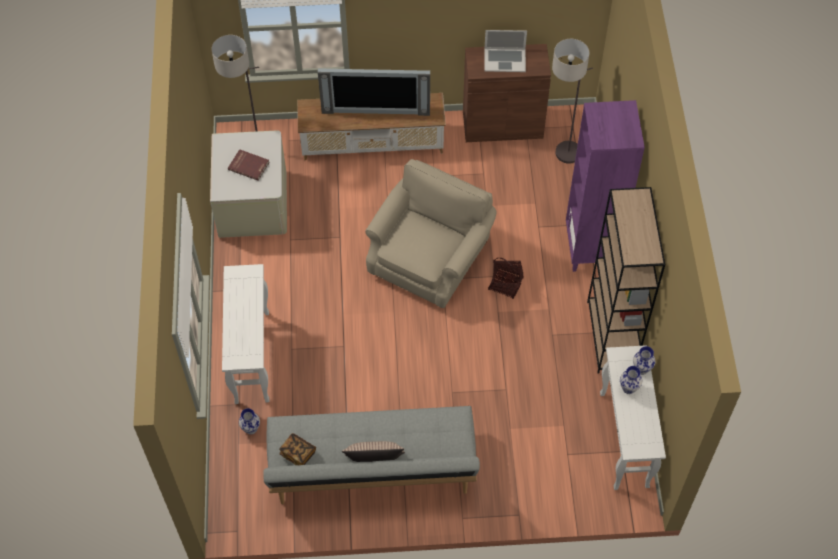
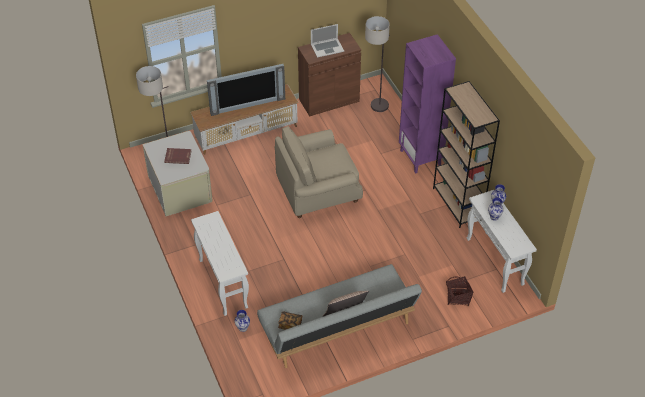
camera: 20 degrees left, 10 degrees down
(430, 258) = (318, 190): beige armchair -> beige armchair turned 120 degrees counterclockwise
(505, 284) = (375, 192): basket -> basket (458, 297)

